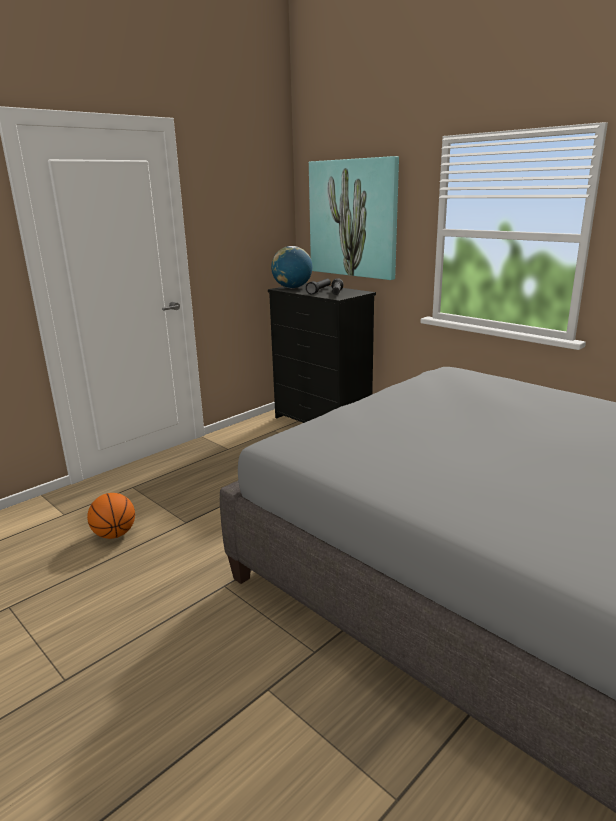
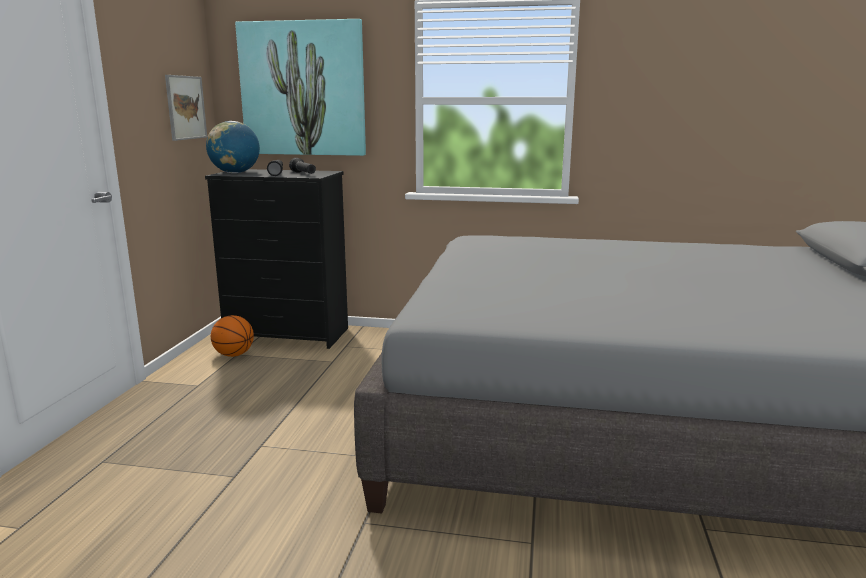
camera: 35 degrees left, 5 degrees down
(114, 534) = (141, 523): basketball -> basketball (234, 355)
(263, 234) = (185, 107): none -> picture

